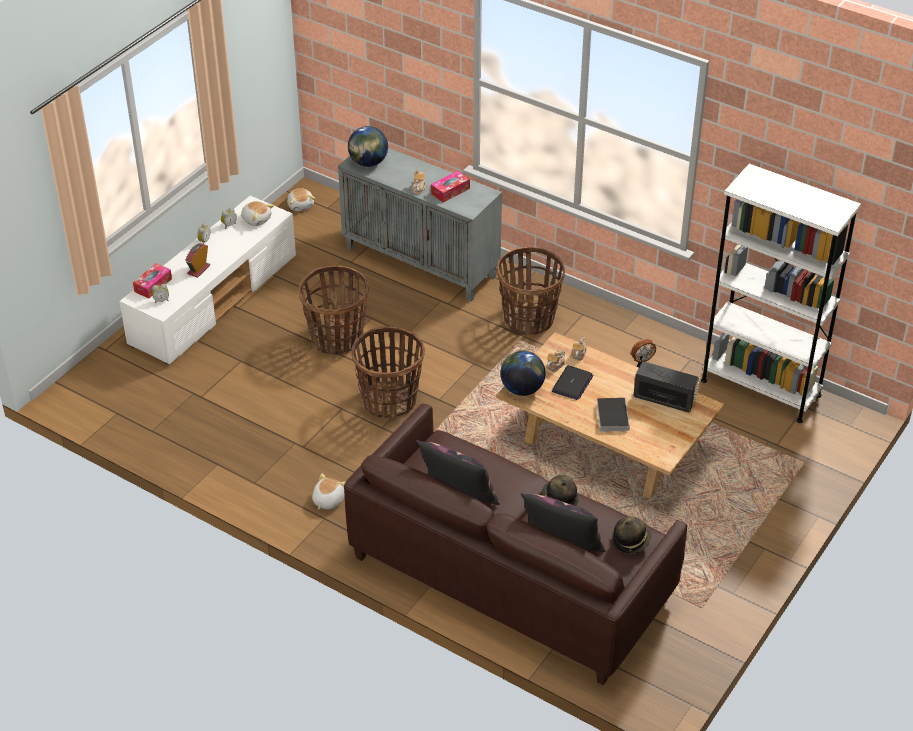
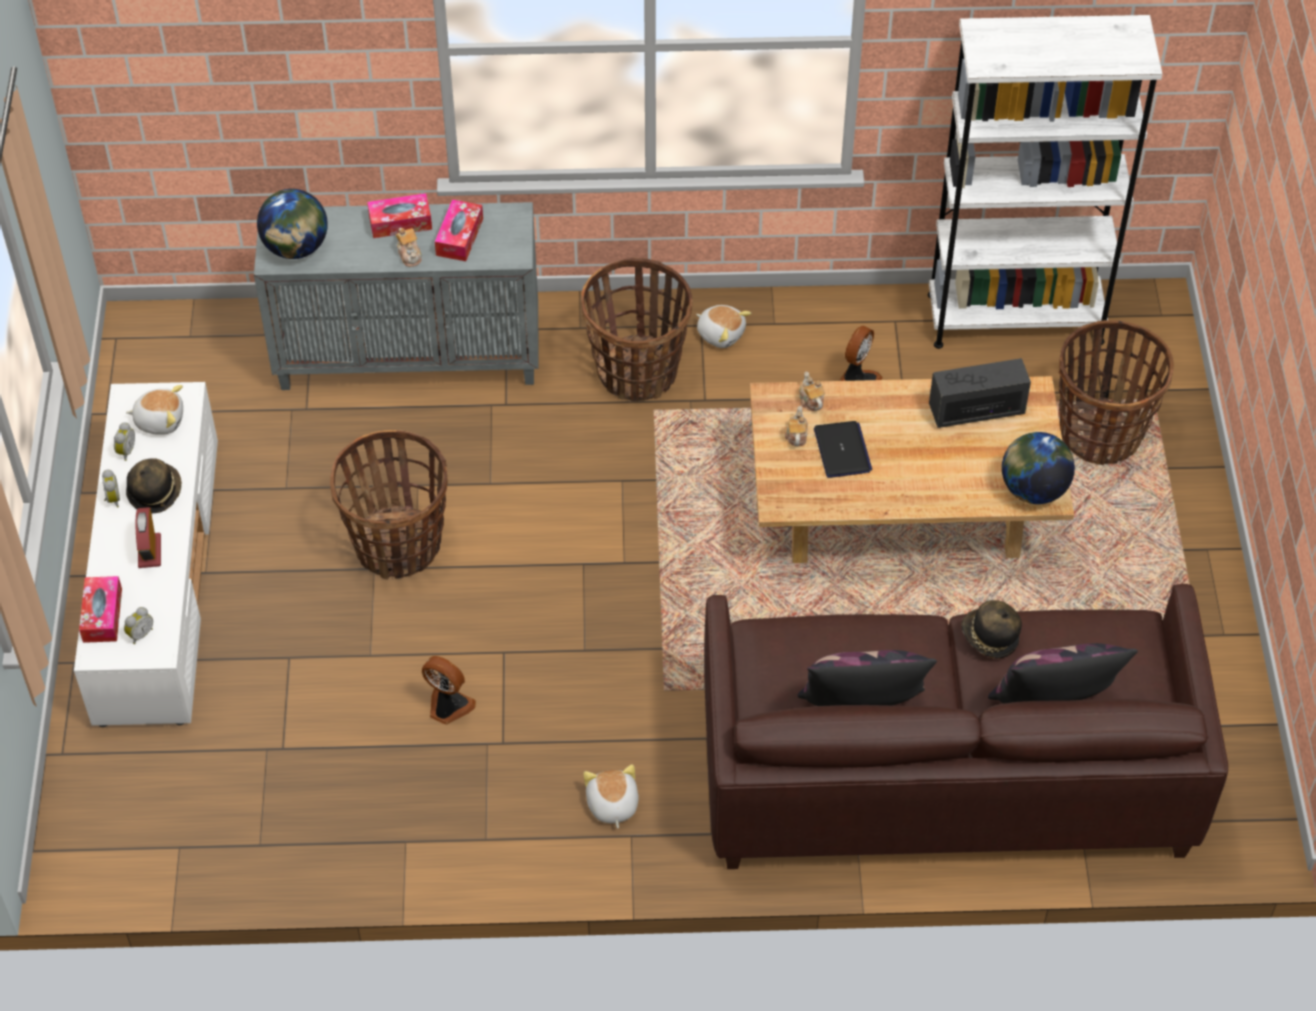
camera: 35 degrees left, 10 degrees up
(292, 418) = (448, 707): none -> fan
(301, 205) = (146, 352): plush toy -> plush toy (721, 333)
(389, 401) = (560, 603): basket -> basket (1100, 433)
(428, 173) = (400, 222): none -> tissue box
(522, 389) = (785, 495): globe -> globe (1033, 489)
(612, 416) = (933, 471): book -> none
(631, 541) = (1127, 645): hat -> hat (155, 492)

